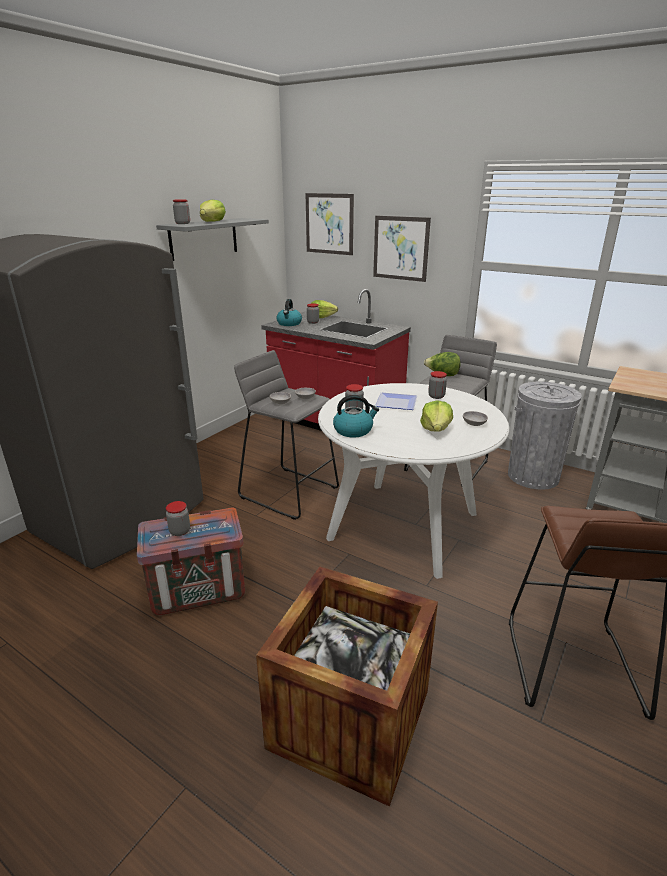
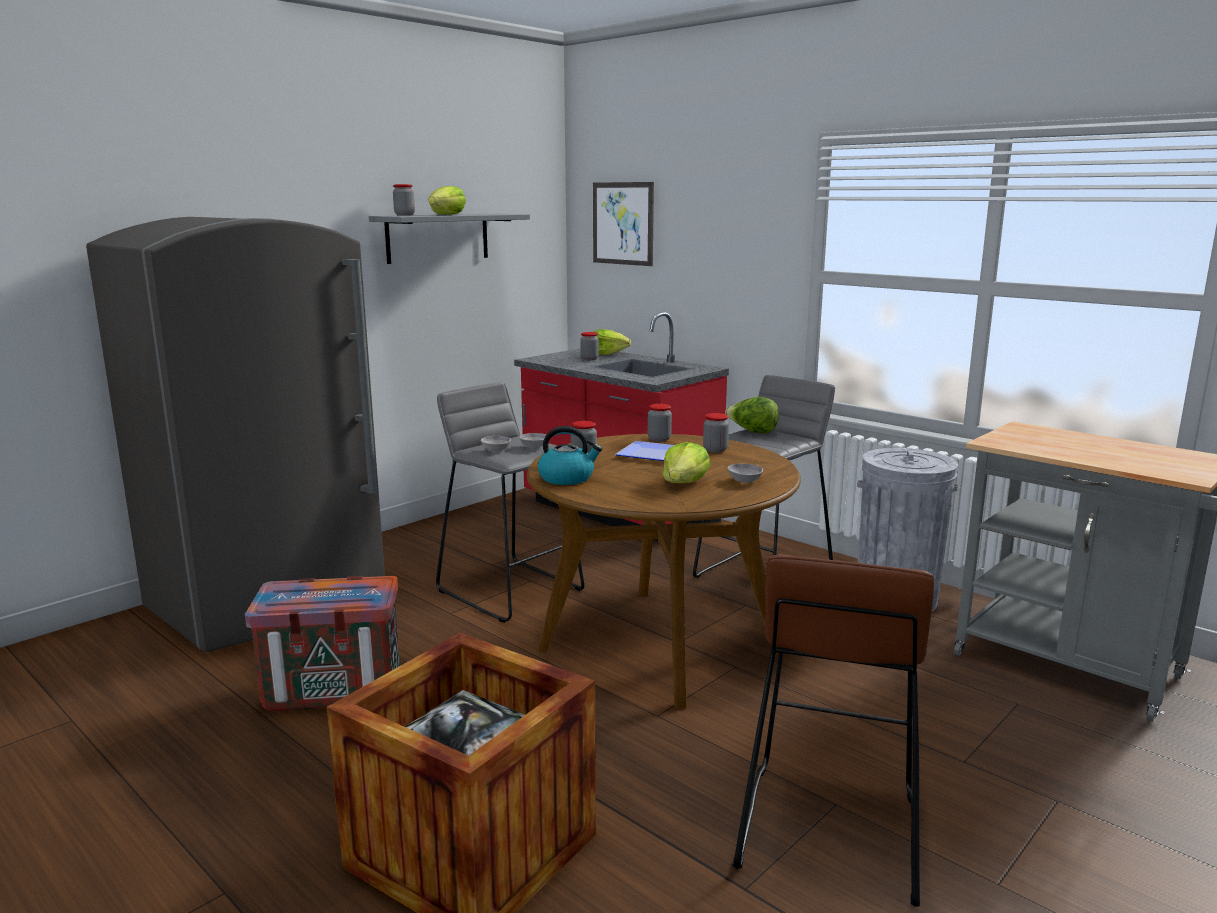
camera: 10 degrees right, 10 degrees down
(180, 531) = (310, 593): jar -> jar (659, 439)
(289, 324) = (554, 359): kettle -> none
(400, 248) = (715, 255): picture -> none
(404, 525) = (659, 643): white dining table -> brown dining table

